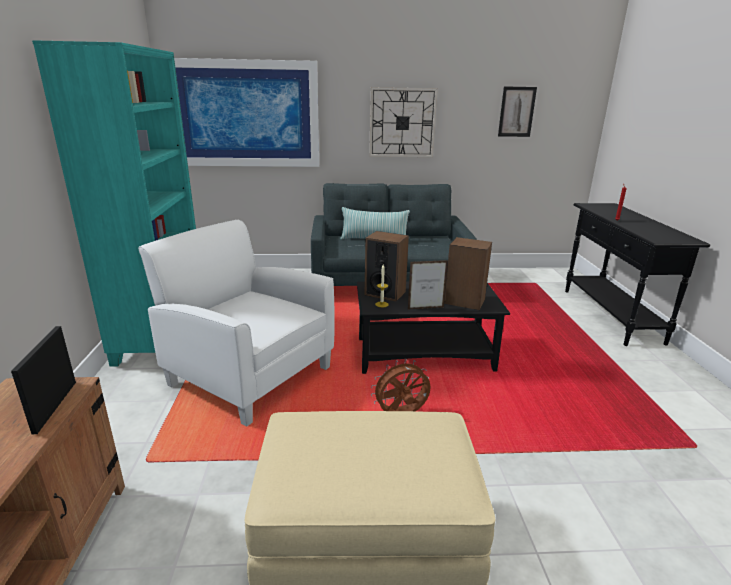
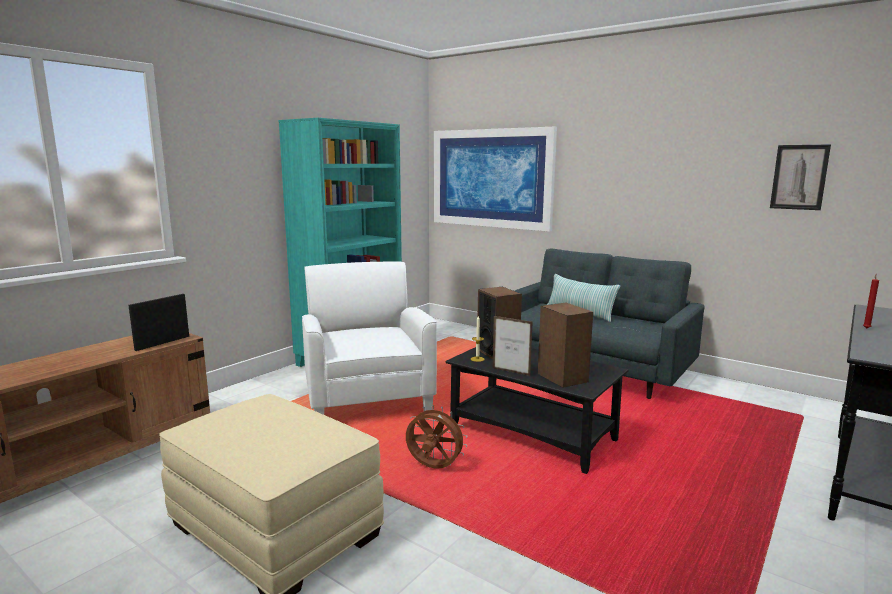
camera: 40 degrees right, 10 degrees down
(402, 123) = (642, 189): wall clock -> none

